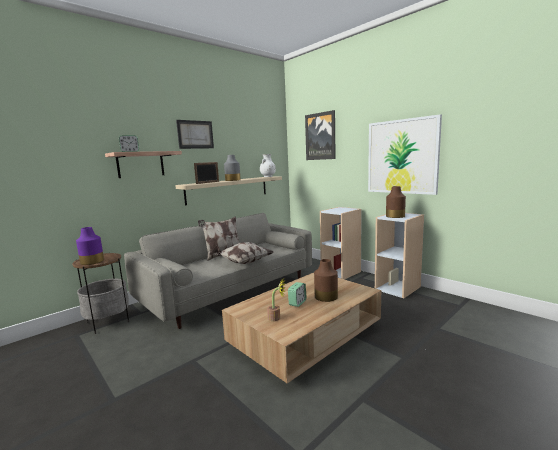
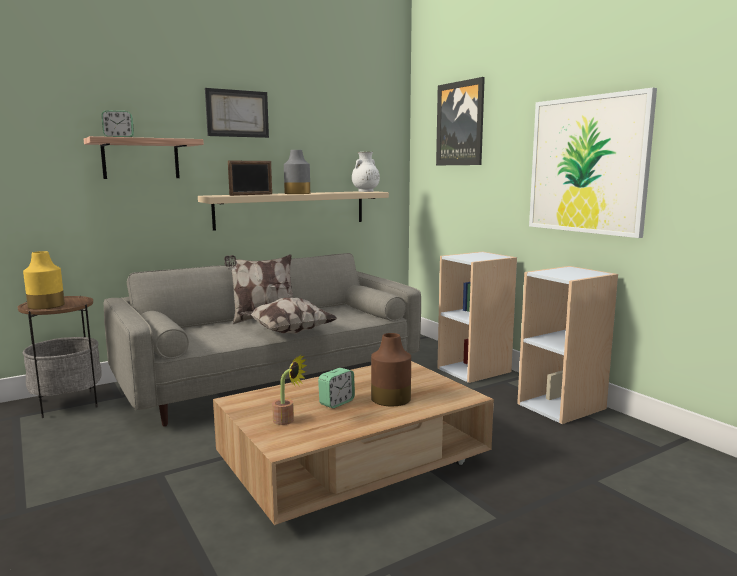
camera: 10 degrees right, 0 degrees up
(92, 261) = (46, 305): purple vase -> yellow vase
(395, 216) = (560, 273): brown vase -> none

